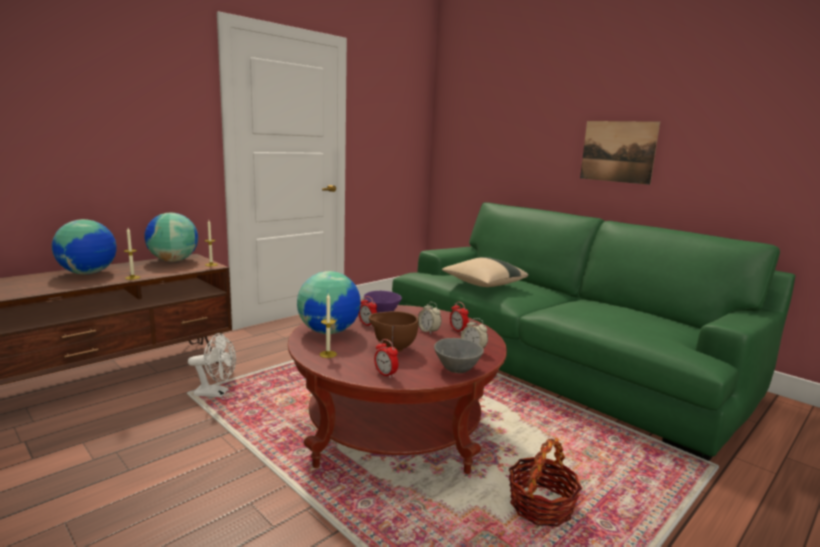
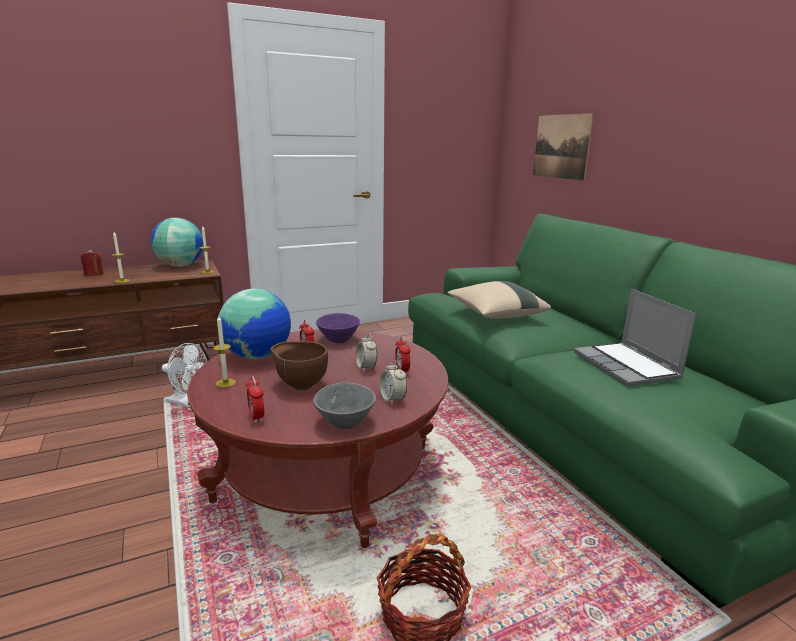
camera: 20 degrees right, 5 degrees up
(88, 273) = (94, 274): globe -> red candle
(605, 311) = (627, 366): none -> laptop
(618, 151) = (709, 145): picture -> picture (561, 146)

